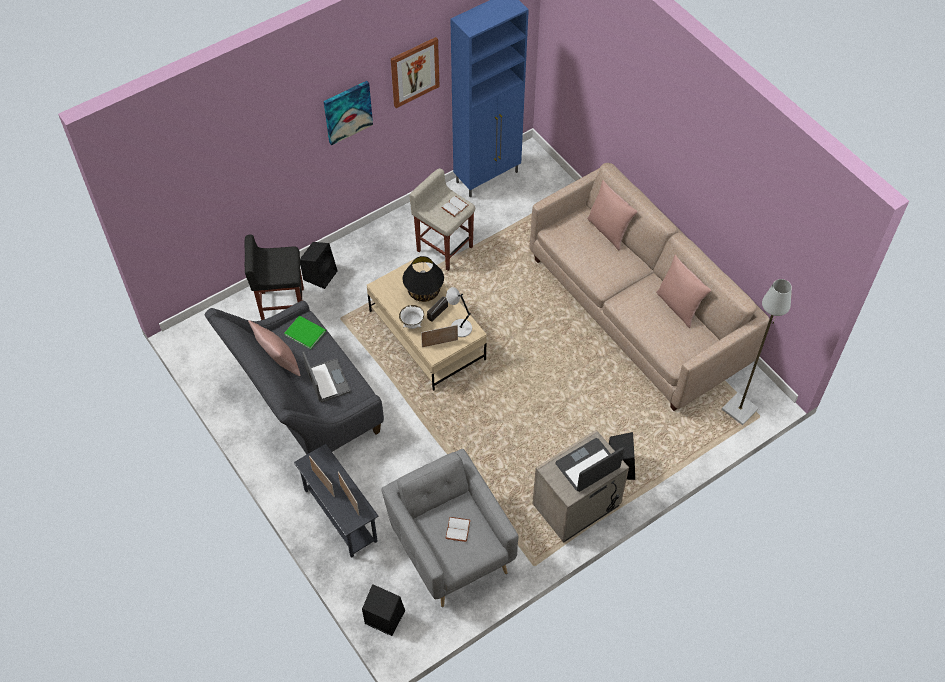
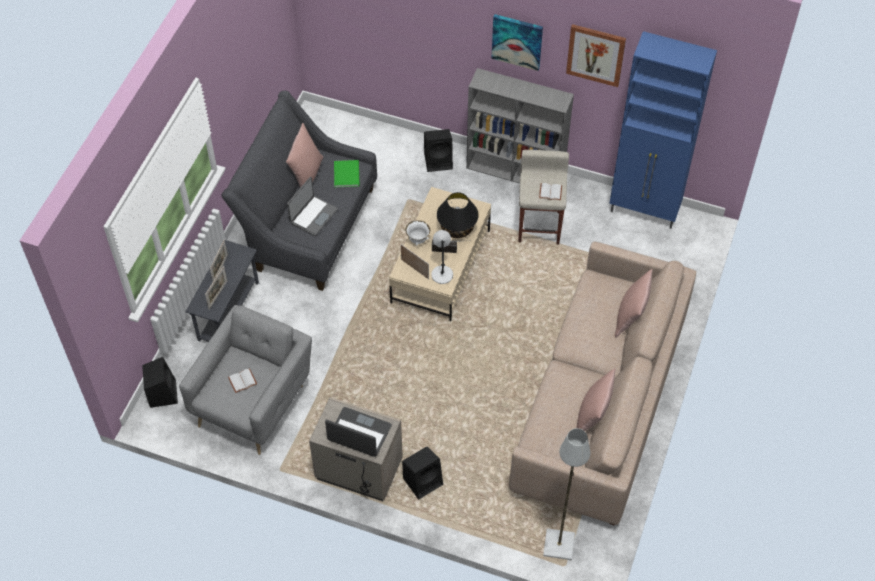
camera: 55 degrees right, 0 degrees up
(282, 306) = (388, 155): black stool -> none
(379, 232) = (516, 172): none -> grey bookcase

